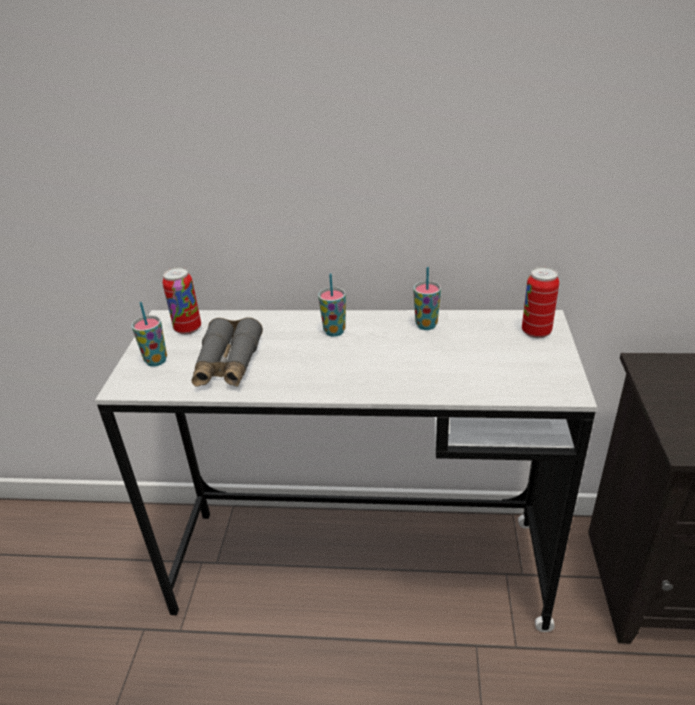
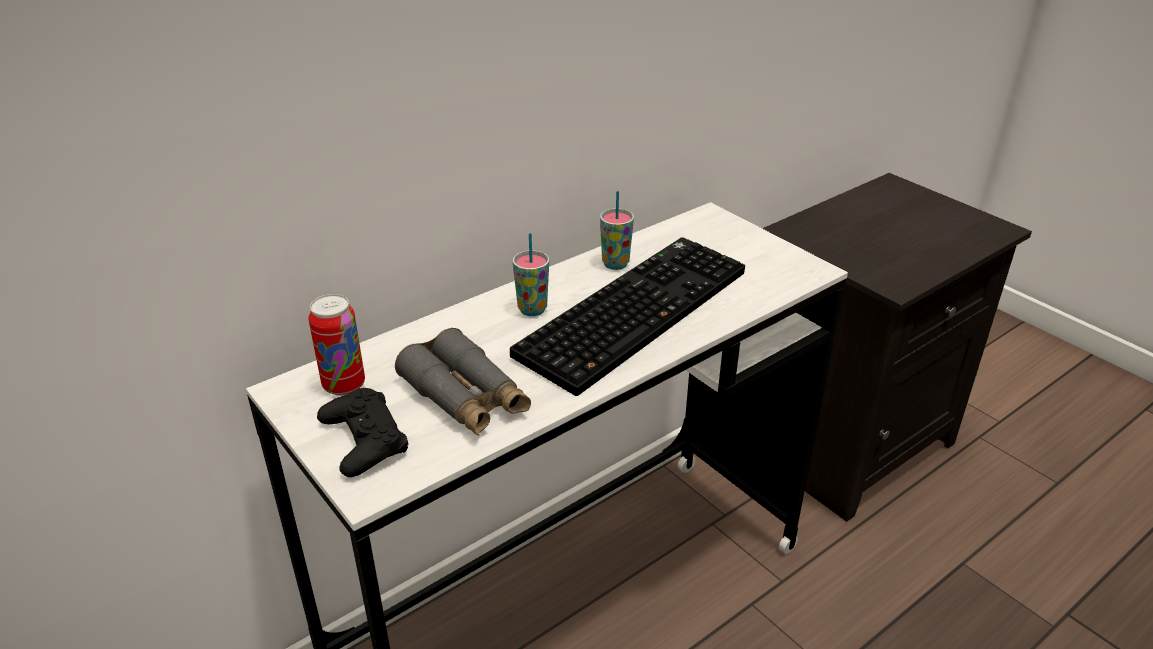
camera: 45 degrees left, 0 degrees up
(156, 361) = (363, 439): cup -> black game controller
(392, 359) = (633, 310): none -> keyboard
(536, 332) = (718, 230): can -> none

